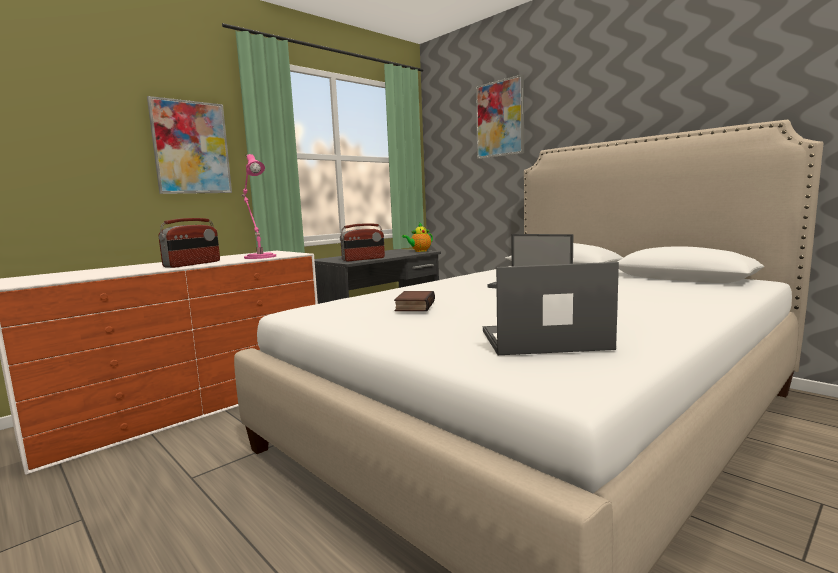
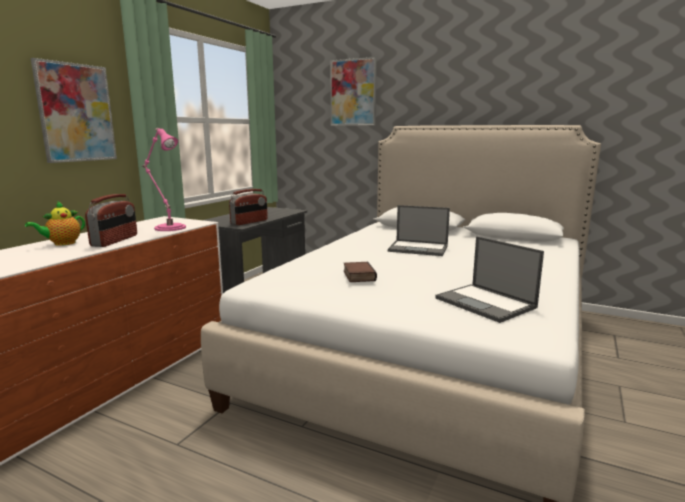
camera: 20 degrees left, 5 degrees up
(419, 251) = (287, 210): teapot -> teapot (62, 243)
(542, 340) = (486, 303): laptop -> laptop turned 105 degrees counterclockwise

